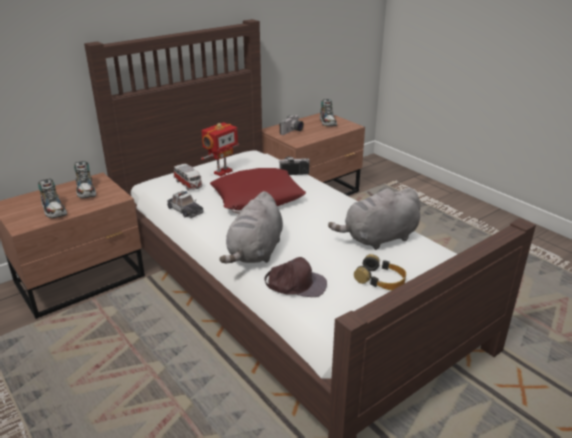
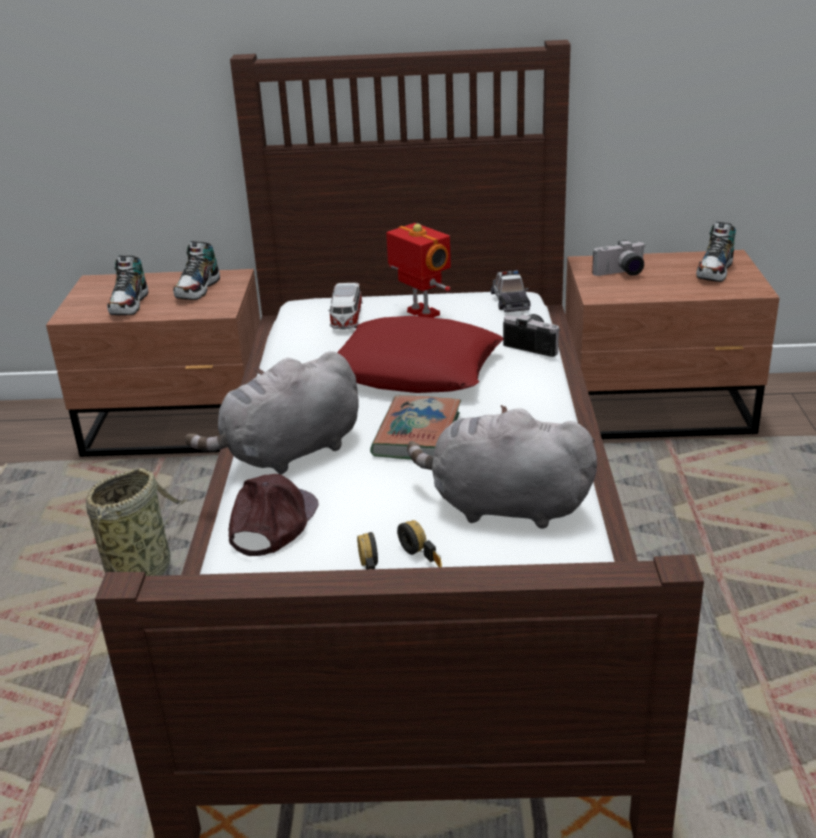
camera: 40 degrees right, 0 degrees up
(157, 358) = (142, 571): none -> basket
(185, 210) = (288, 356): toy car -> toy car (510, 301)
(222, 172) = (421, 314): toy robot -> toy robot turned 120 degrees counterclockwise
(296, 284) = (272, 522): brown cap -> brown cap turned 120 degrees counterclockwise
(301, 223) = (417, 434): none -> book

